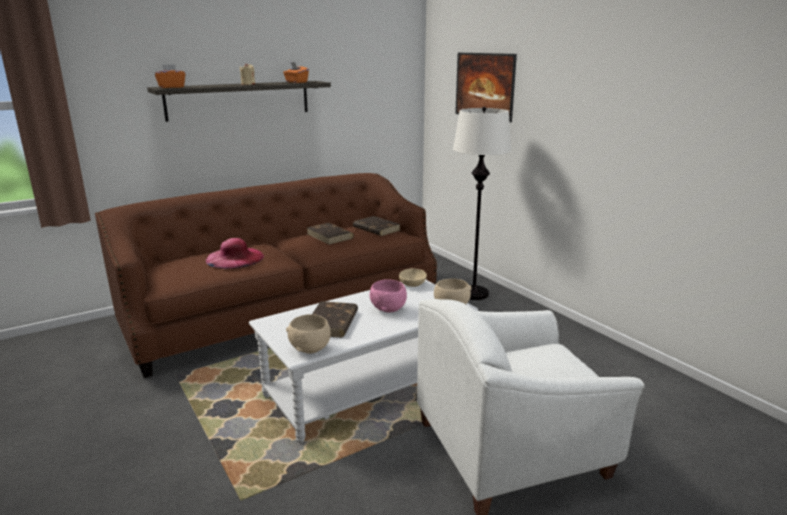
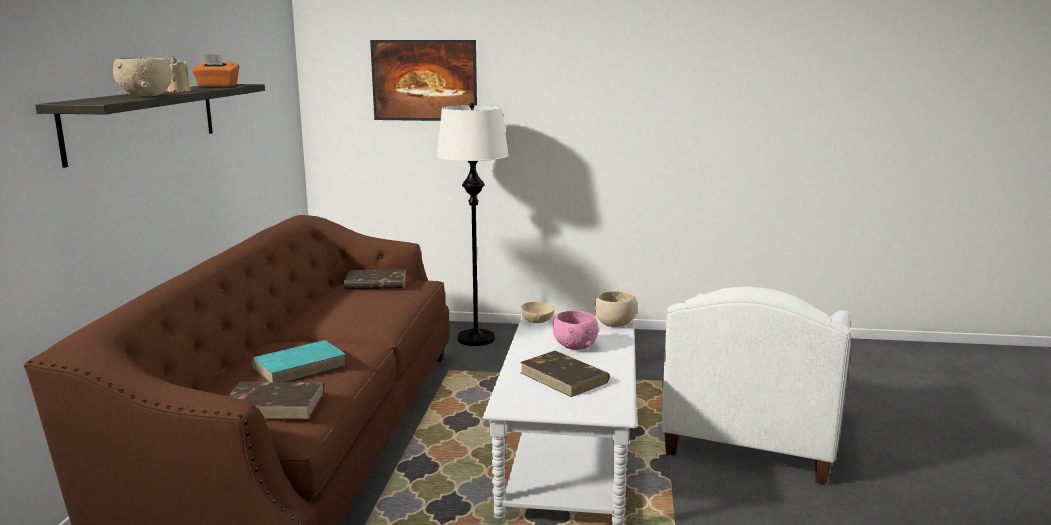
camera: 50 degrees left, 5 degrees down
(171, 87) = (95, 101): orange tissue box -> none
(235, 258) = (300, 366): pink hat -> turquoise book
(311, 348) = (609, 403): beige bowl -> beige bowl (146, 95)
(330, 236) = (346, 306): brown book -> brown book (275, 404)

